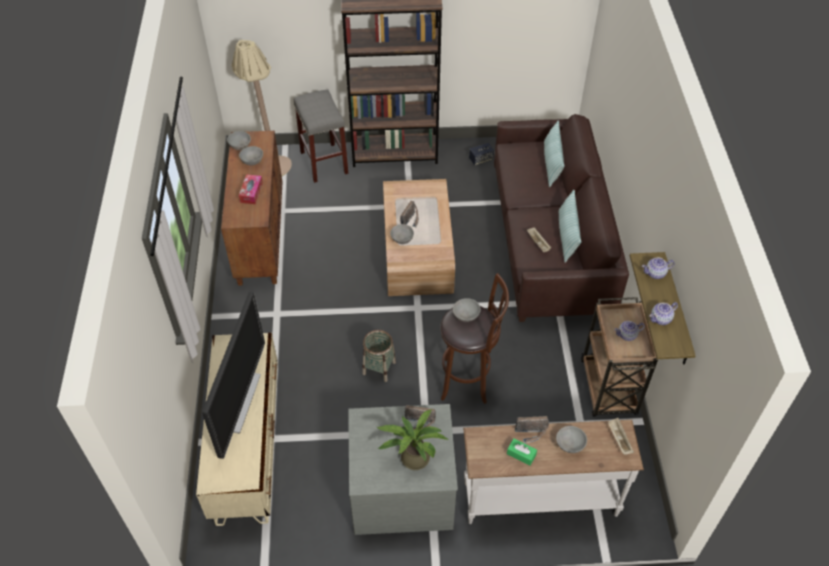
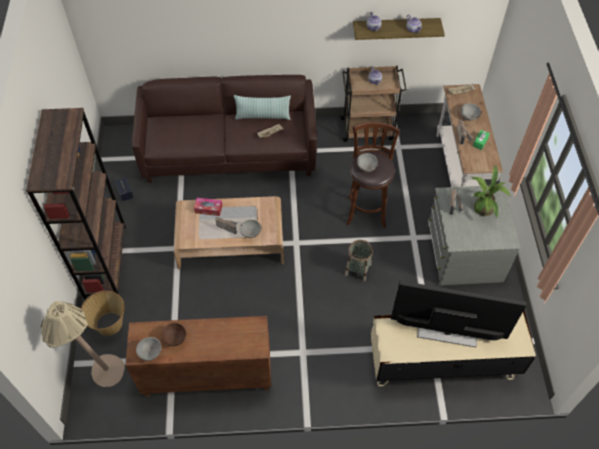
camera: 90 degrees left, 5 degrees up
(251, 192) = (220, 335): tissue box -> tissue box (208, 209)
(252, 161) = (175, 338): grey bowl -> brown bowl
(324, 163) = (109, 323): grey stool -> basket
(551, 164) = (180, 119): pillow -> none

